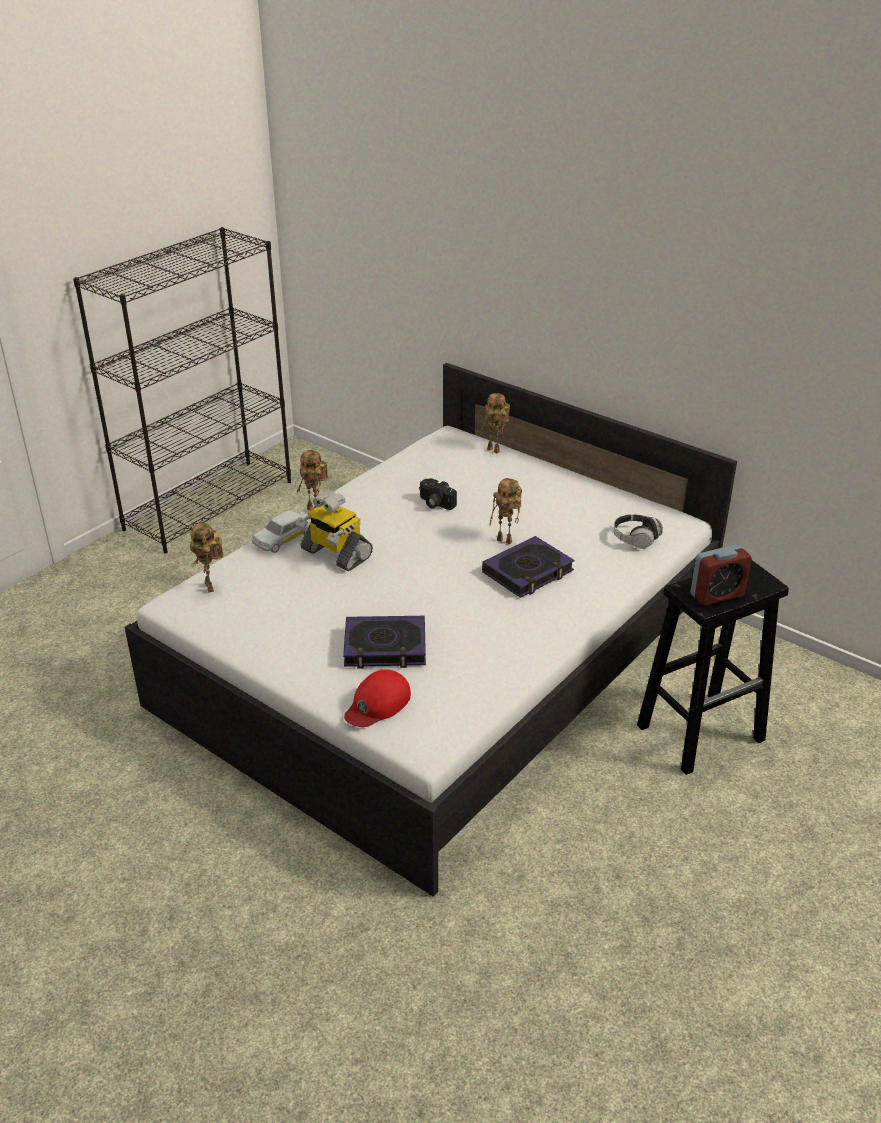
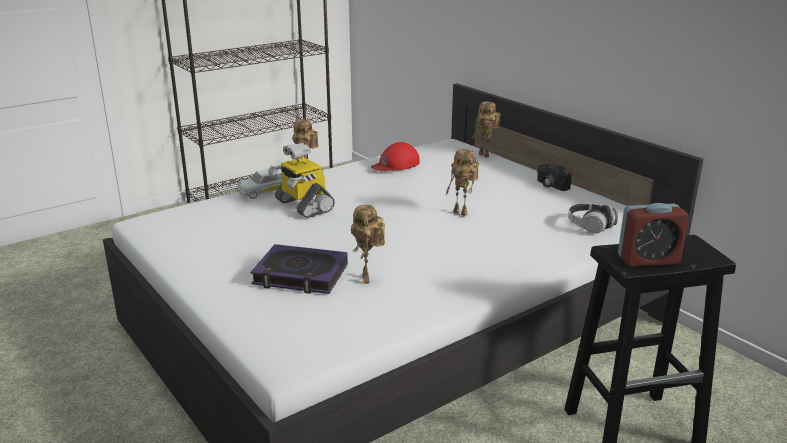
camera: 15 degrees right, 10 degrees down
(211, 588) = (182, 215): toy robot -> toy robot (368, 280)
(377, 703) = (262, 318): red cap -> red cap (395, 164)
(435, 503) = (411, 182): camera -> camera (550, 185)
(528, 572) = (471, 238): book -> none

